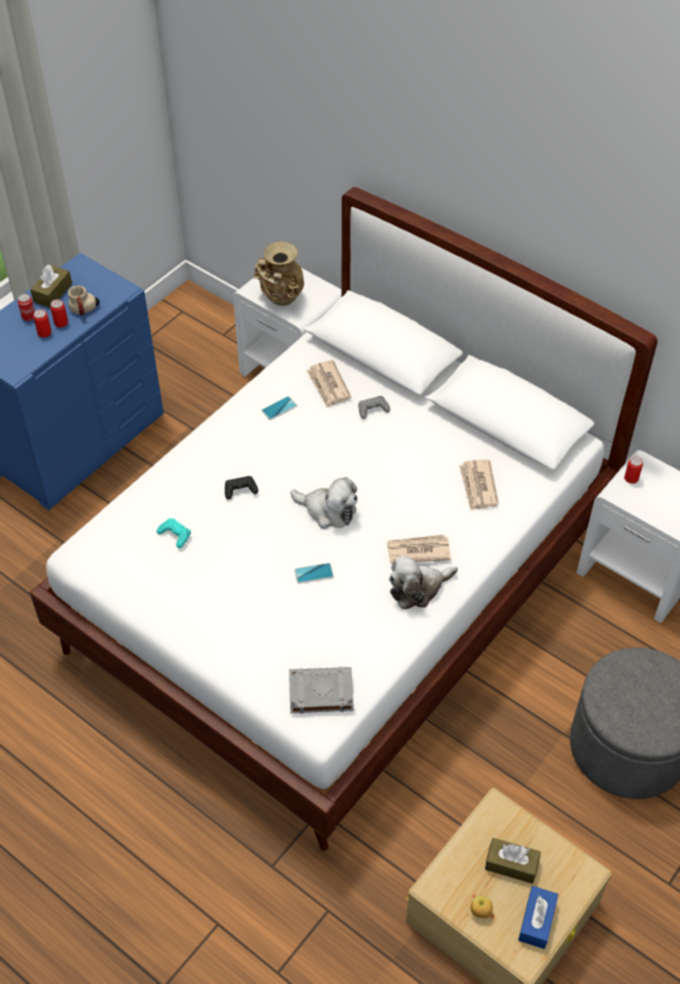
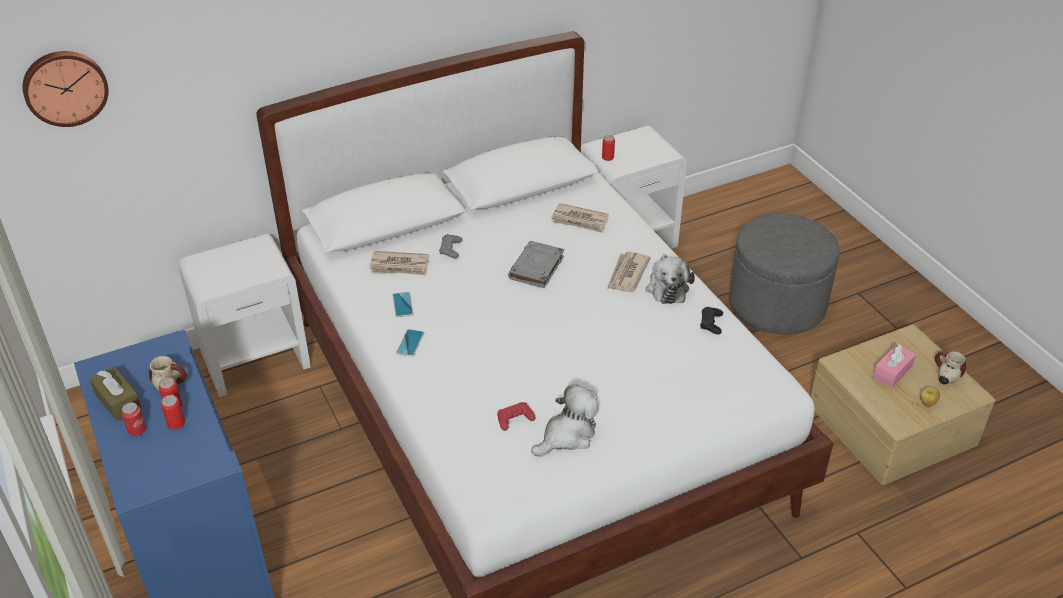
camera: 65 degrees left, 10 degrees down
(175, 535) = (514, 419): turquoise game controller -> red game controller
(233, 70) = (65, 87): none -> wall clock
(240, 490) = (487, 359): black game controller -> black game controller (711, 323)
(281, 300) = (242, 274): beige vase -> none
(314, 573) = (615, 342): phone -> phone (410, 343)
(320, 692) = (747, 377): grey book -> grey book (536, 268)
(328, 511) = (550, 311): plush toy -> plush toy (567, 435)
(511, 864) = (892, 372): brown tissue box -> pink tissue box
(537, 921) = (944, 375): blue tissue box -> mug

